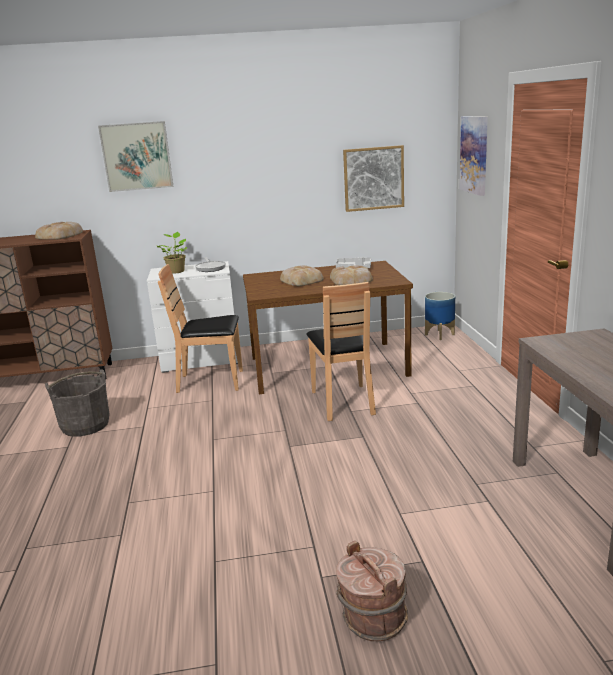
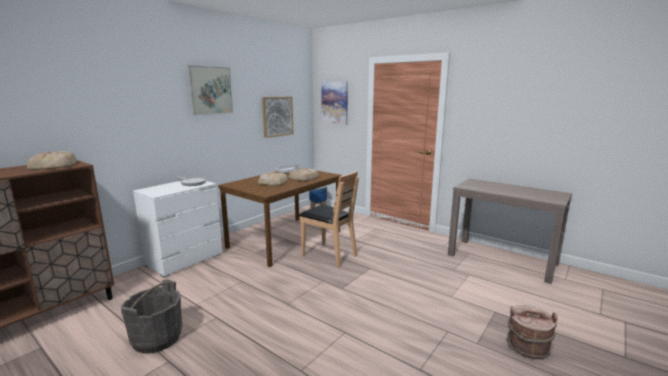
camera: 45 degrees left, 5 degrees down
(136, 156) = (119, 92): picture -> picture (210, 90)
(176, 271) = (166, 188): potted plant -> none
(211, 382) = (220, 270): brown chair -> none

